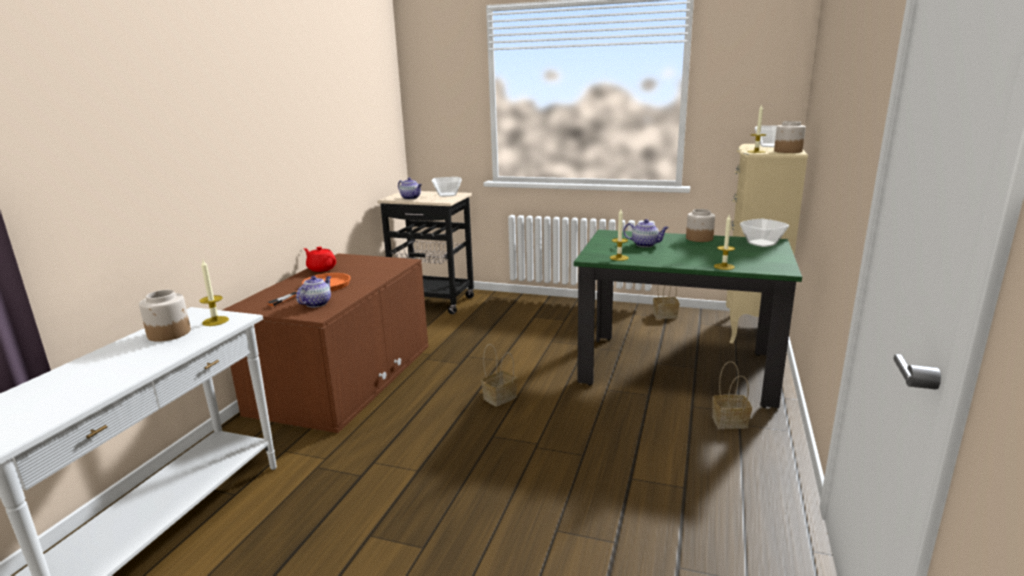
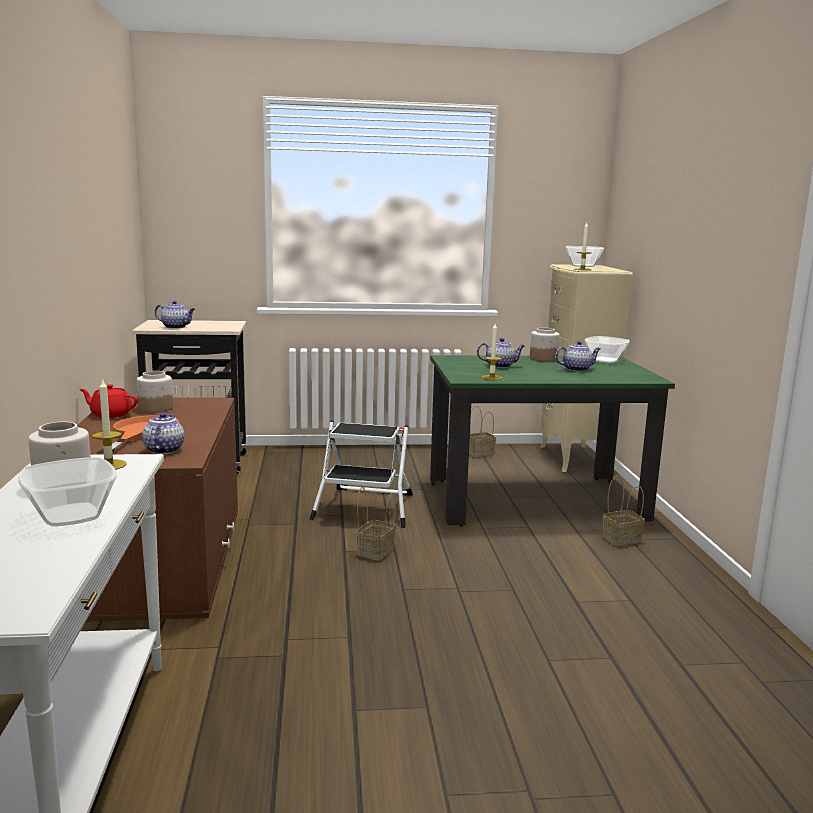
camera: 25 degrees left, 5 degrees down
(448, 194) = (219, 323): bowl -> bowl (72, 515)
(525, 356) = (365, 507): none -> step ladder
(716, 253) = (577, 369): none -> teapot
(724, 266) = (600, 379): candle -> none
(787, 151) = (609, 269): jar -> jar (155, 408)

